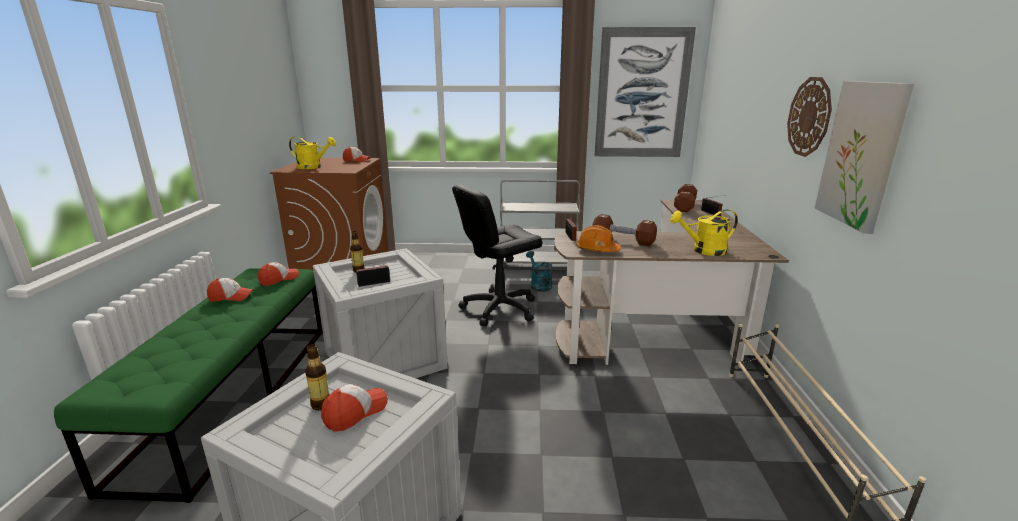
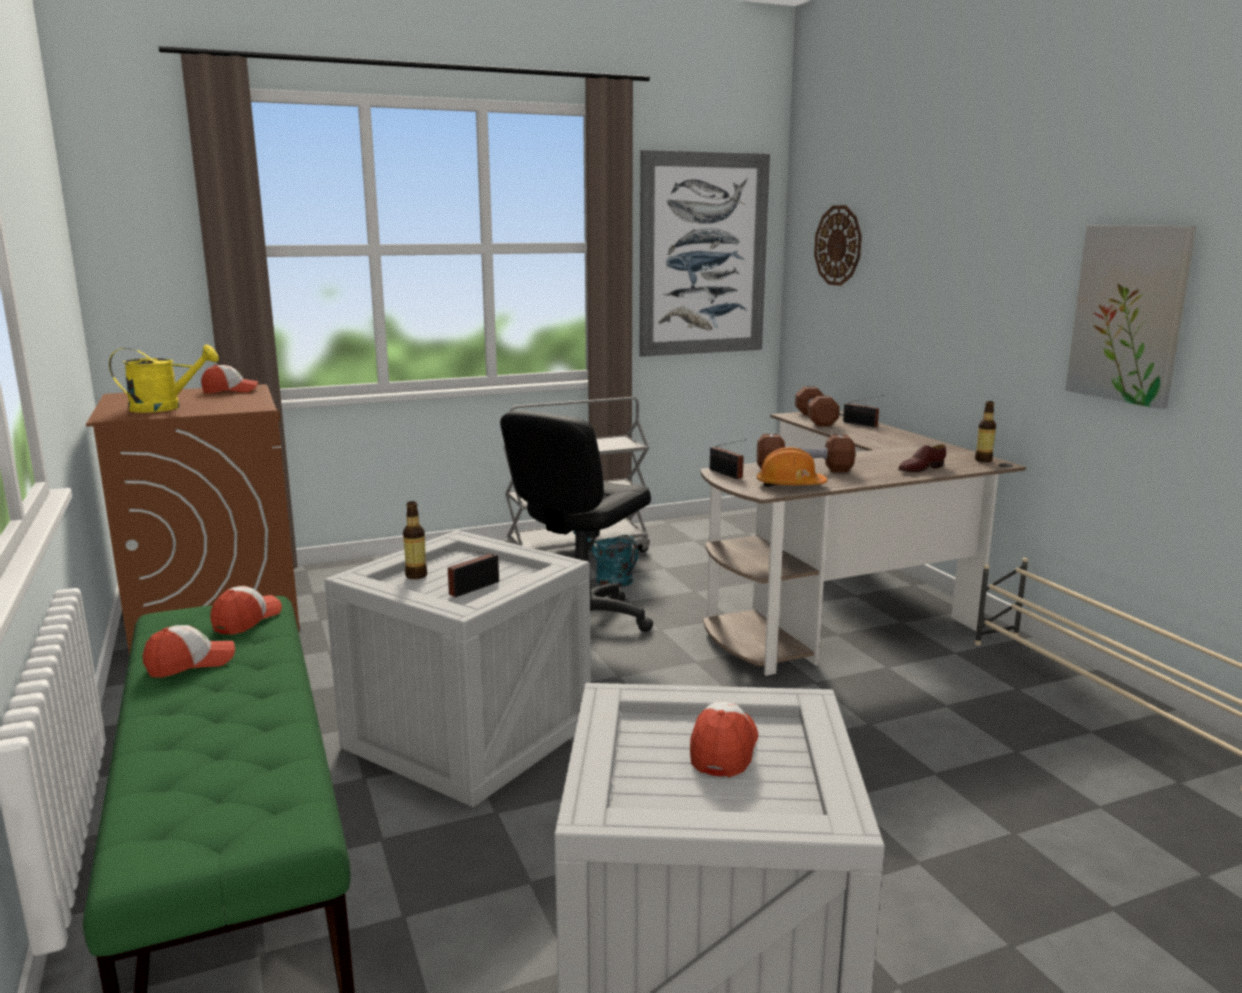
camera: 25 degrees left, 5 degrees down
(321, 405) = (658, 753): bottle -> bottle (983, 460)
(703, 251) = (920, 469): yellow watering can -> brown shoe
(809, 117) = (1027, 274): wall clock -> wall clock (838, 245)

